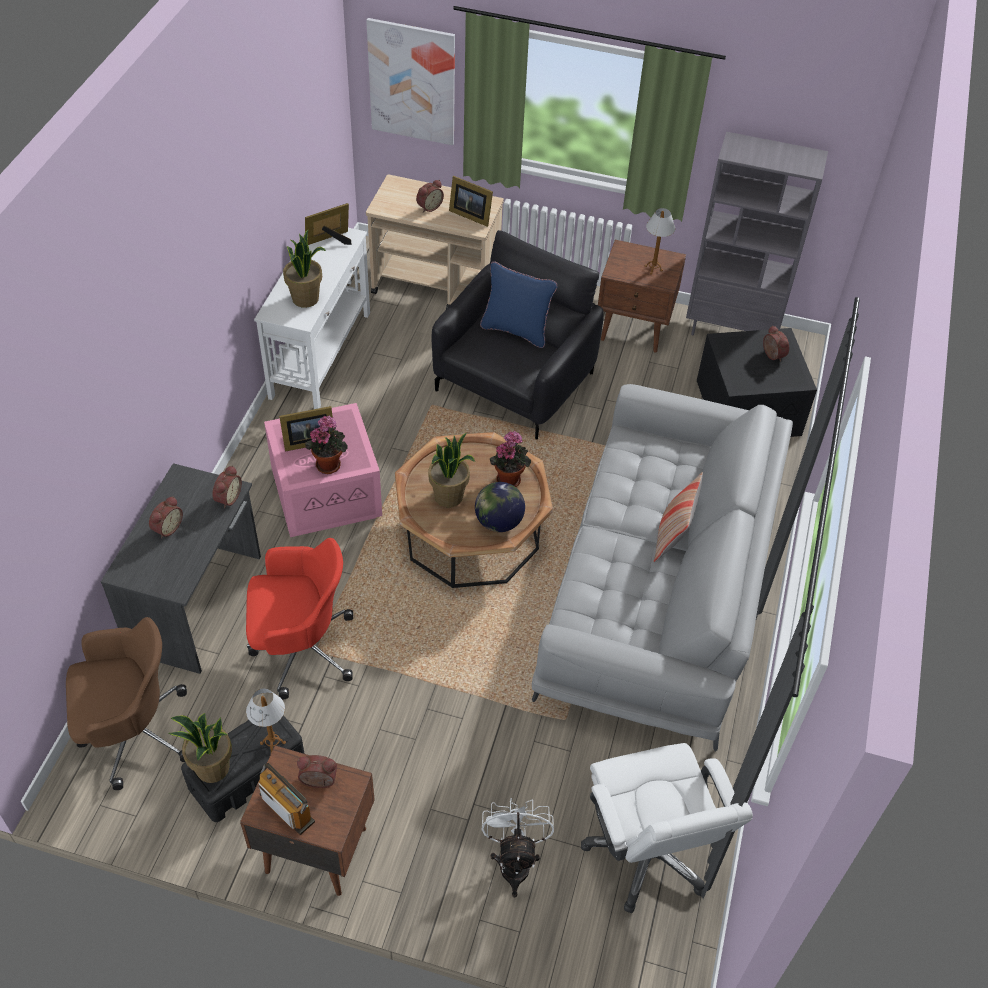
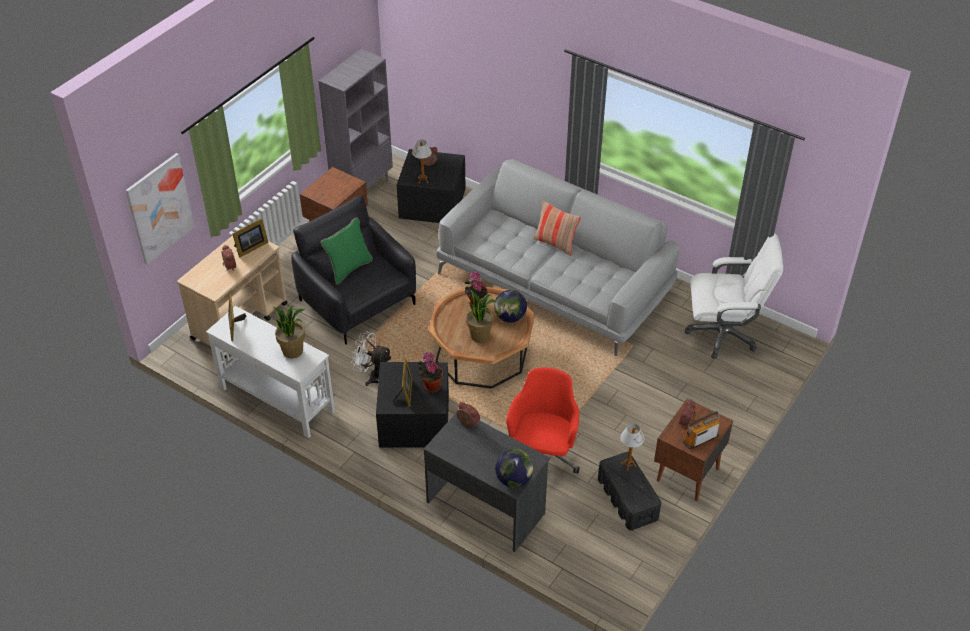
camera: 70 degrees left, 5 degrees down
(133, 732) = (580, 555): brown office chair -> none
(134, 571) = (513, 480): none -> globe
(167, 528) = (482, 458): alarm clock -> none
(212, 769) = (638, 497): potted plant -> none
(327, 490) = (413, 420): pink storage box -> black storage box
(515, 861) = (715, 388): white fan -> white fan (373, 376)
(516, 330) = (349, 268): blue pillow -> green pillow
(653, 268) = (338, 184): table lamp -> table lamp (423, 180)

